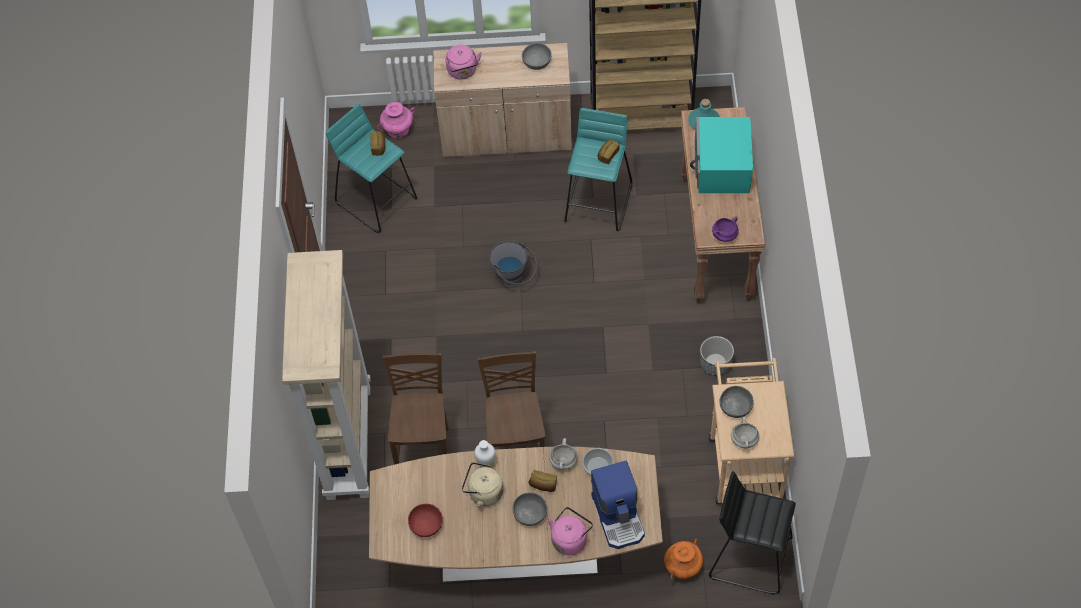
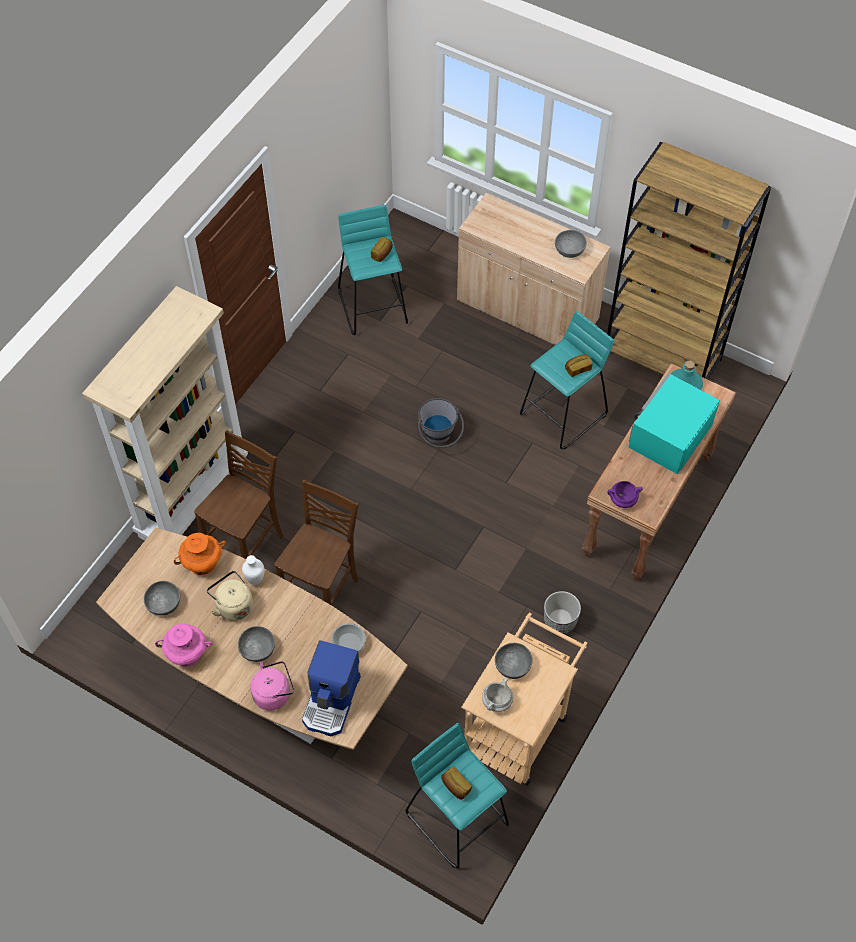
camera: 30 degrees right, 0 degrees up
(398, 129) = (437, 256): pink vase -> pink vase (187, 653)
(426, 525) = (164, 603): red bowl -> grey bowl
(463, 72) = (497, 224): pink kettle -> none
(543, 485) = (288, 630): bread -> bread (455, 786)
(563, 462) = (322, 621): white cooking pot -> none
(683, 567) = (390, 787): orange vase -> orange vase (202, 563)
(749, 556) = (457, 817): black stool -> turquoise stool

